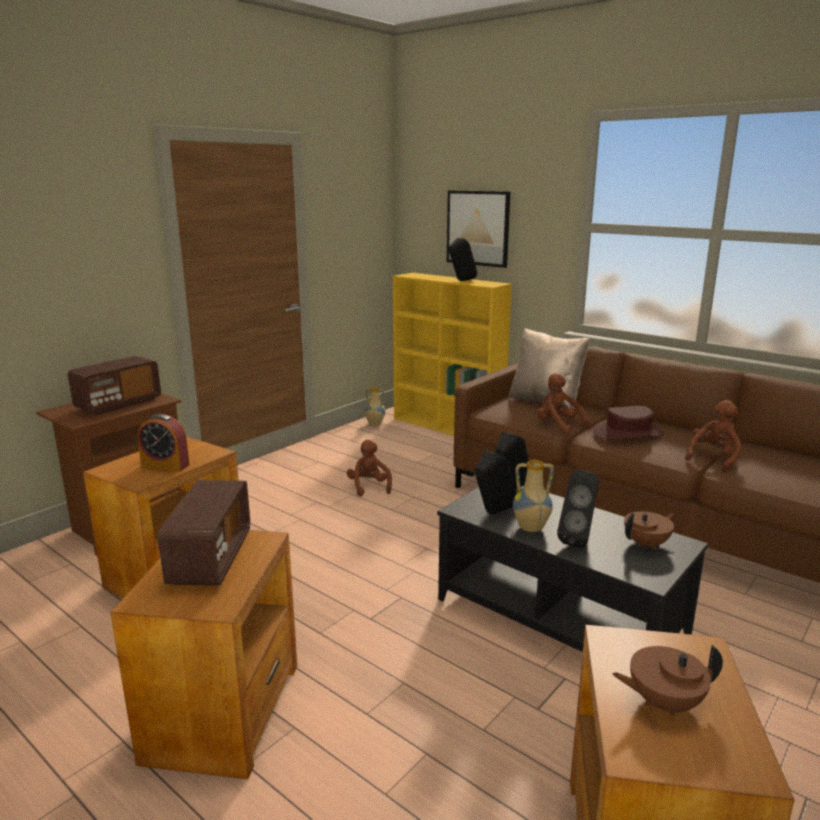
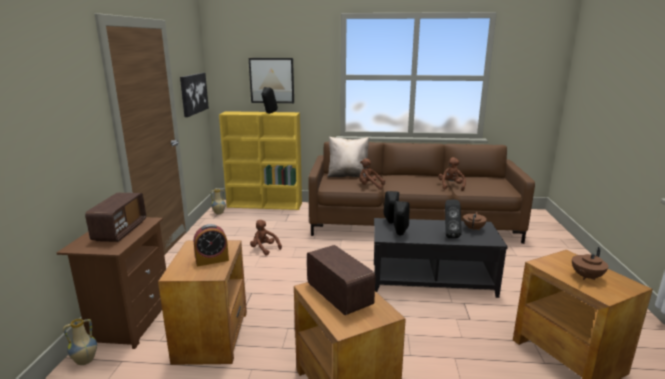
camera: 35 degrees left, 0 degrees up
(357, 241) = (193, 93): none -> picture
(530, 528) = (424, 236): vase -> vase (85, 361)
(627, 433) = (406, 183): brown hat -> none

